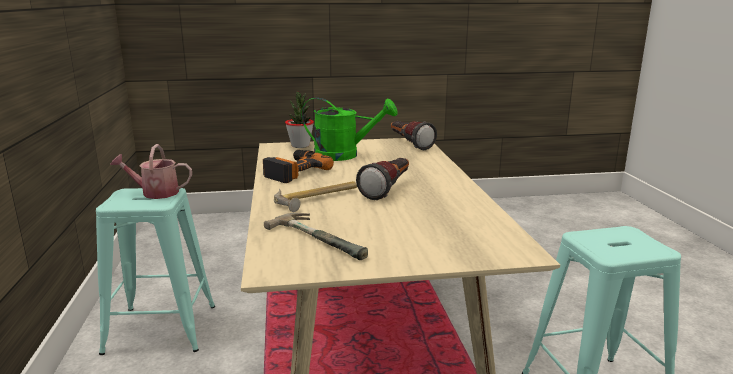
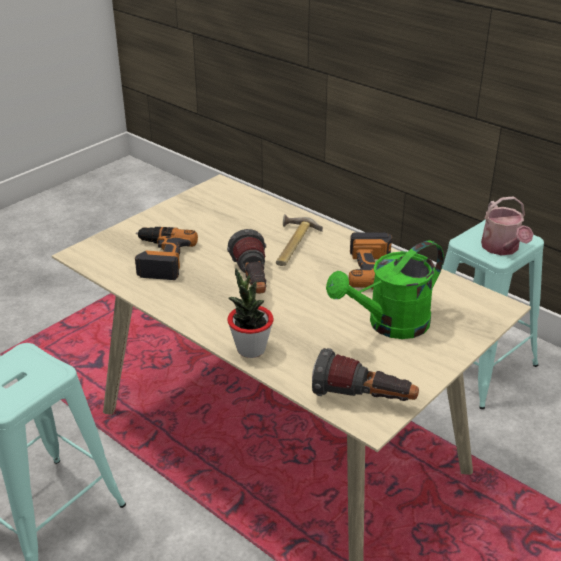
camera: 140 degrees right, 15 degrees up
(155, 193) = (502, 248): watering can -> watering can turned 120 degrees clockwise
(300, 145) = (476, 323): potted plant -> potted plant (251, 349)
(323, 237) = (227, 214): hammer -> none
(443, 225) = (159, 258): none -> power drill

